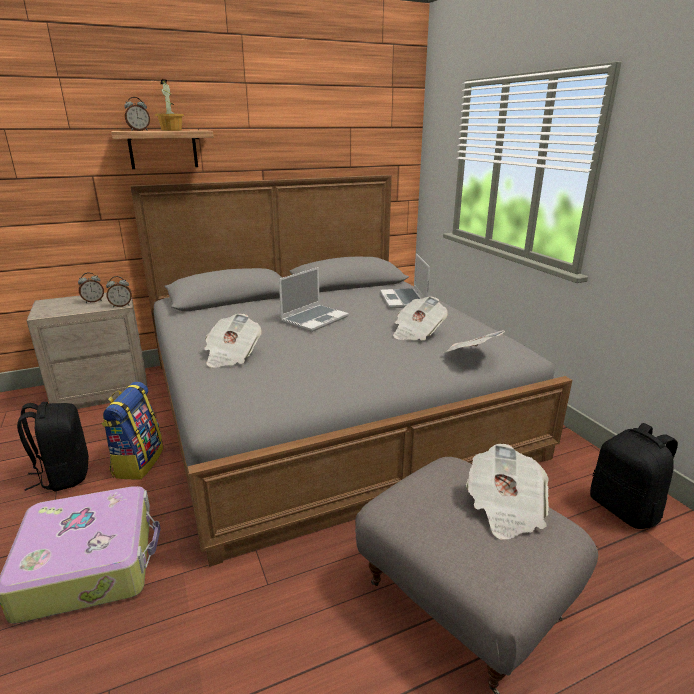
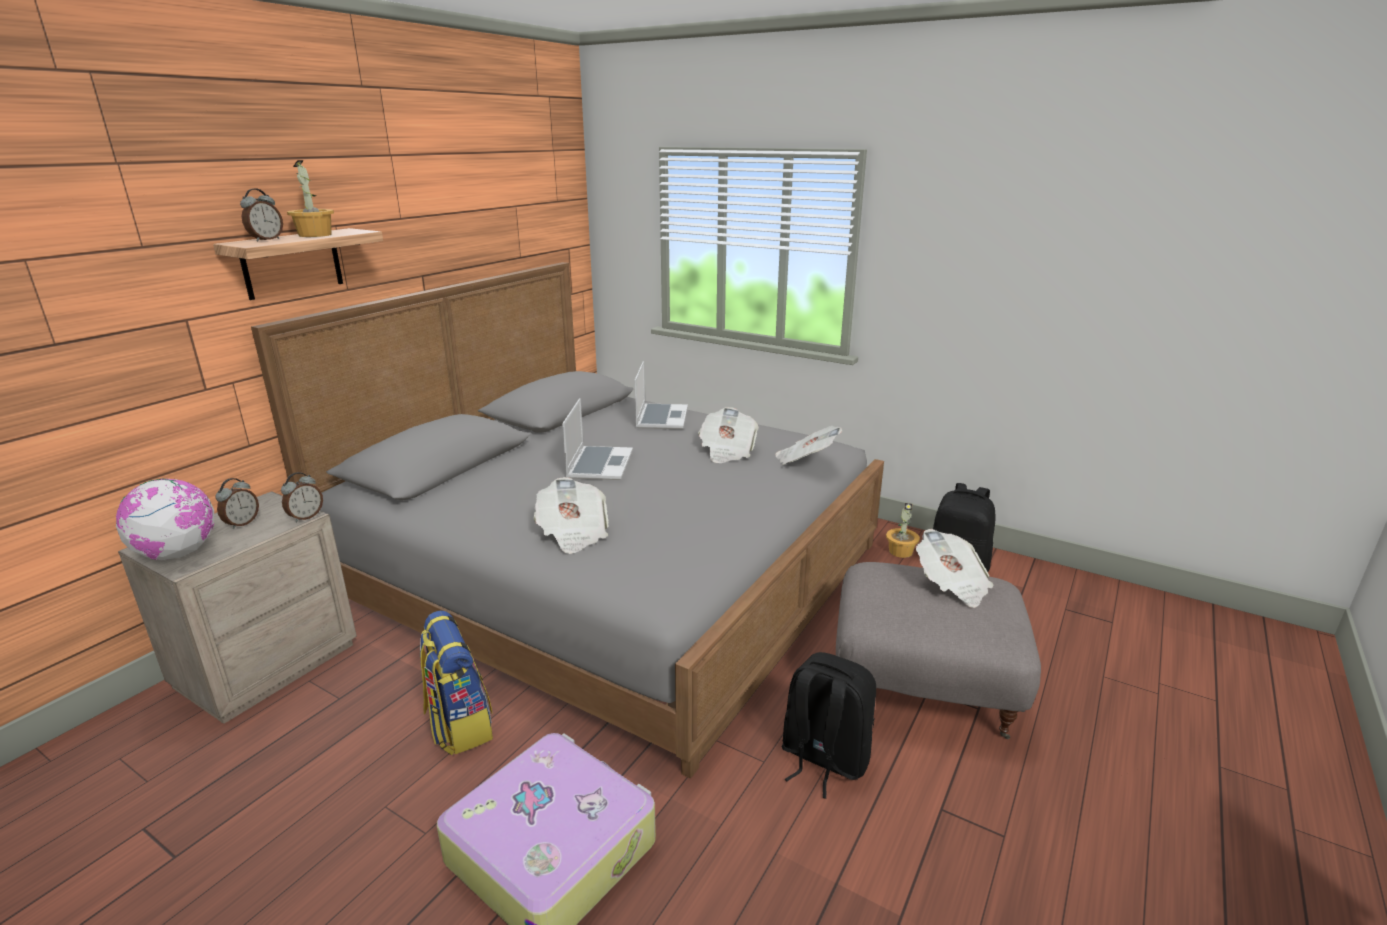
camera: 35 degrees left, 0 degrees up
(49, 308) = (178, 554): none -> globe
(64, 475) = (370, 786): black backpack -> black backpack (823, 759)
(404, 300) = (661, 418): laptop -> laptop turned 135 degrees counterclockwise
(576, 474) = (900, 551): none -> potted plant

